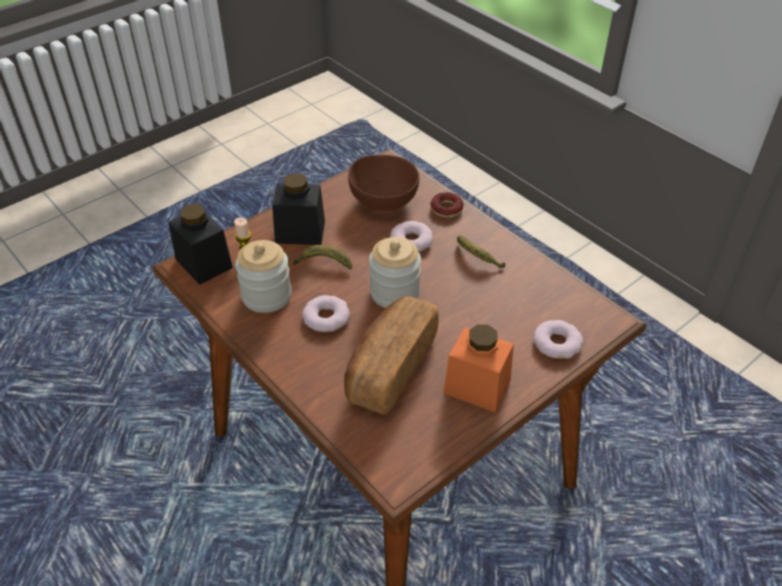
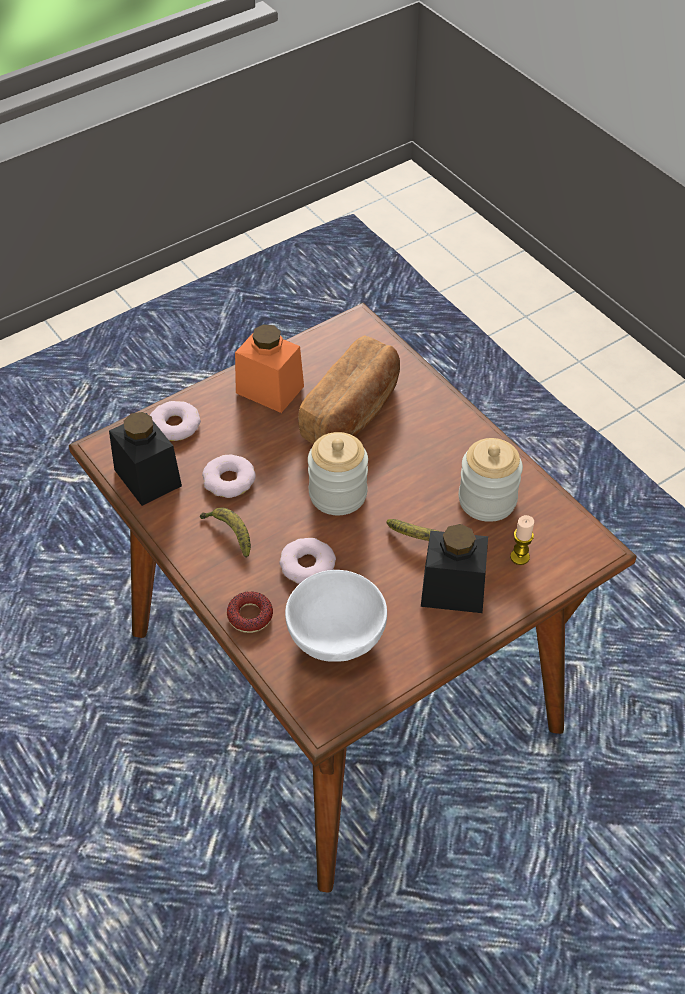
camera: 175 degrees left, 5 degrees up
(204, 263) = (571, 549): black jar -> black jar (148, 478)
(326, 317) = (417, 469): donut -> donut (229, 480)
(383, 199) = (336, 639): brown bowl -> white bowl

